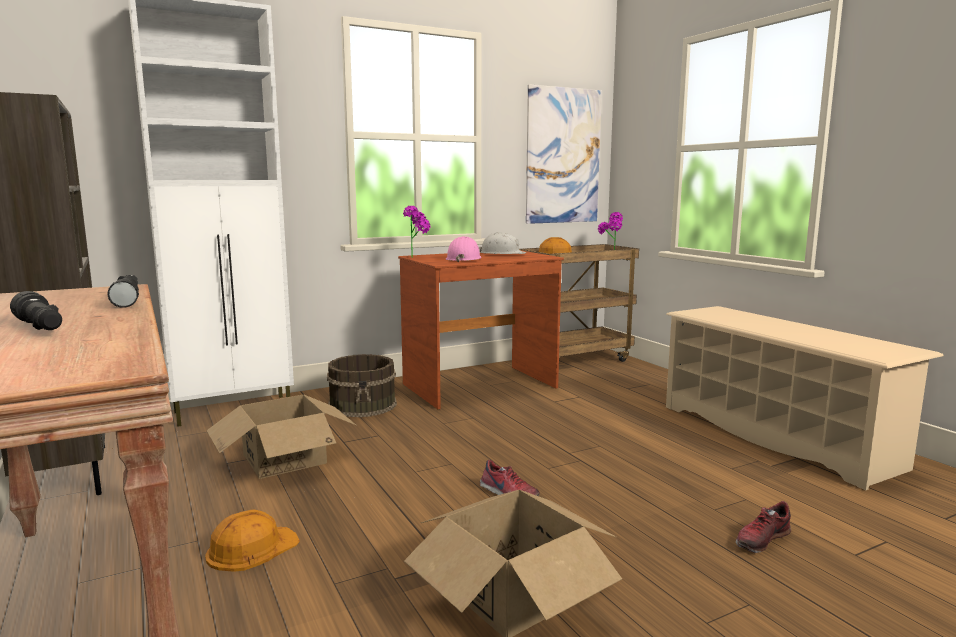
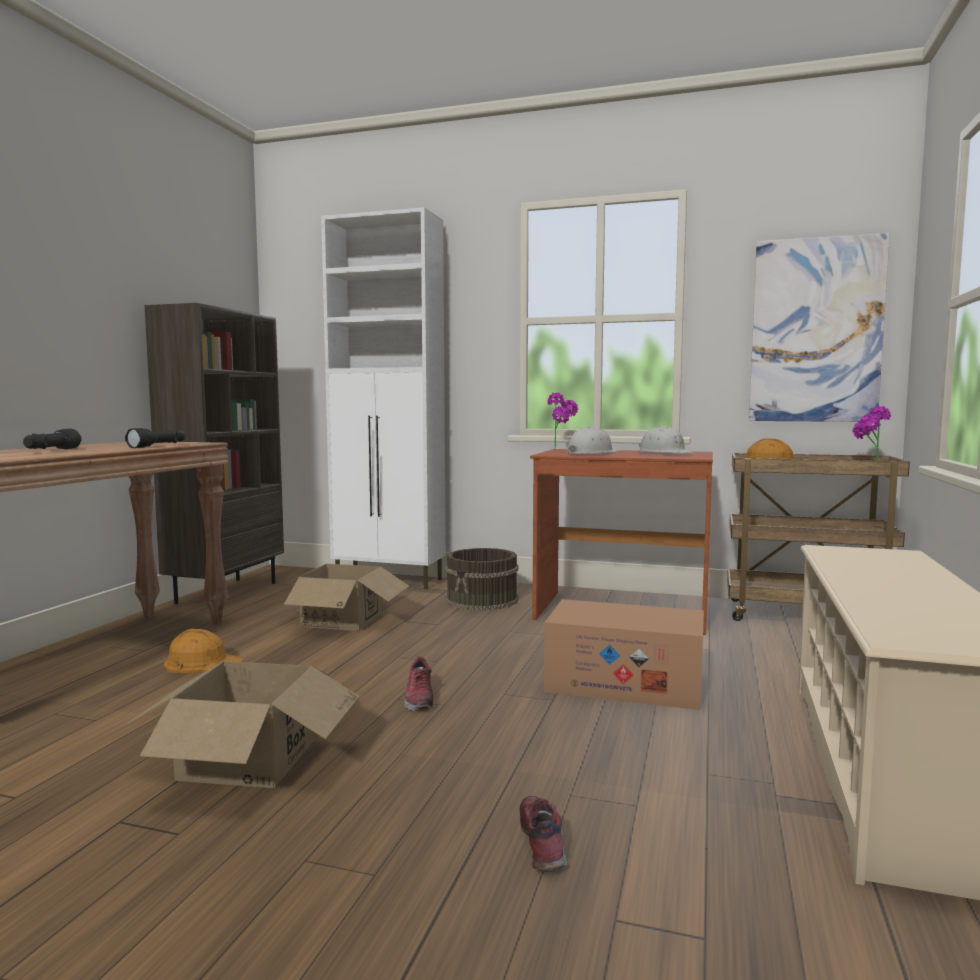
camera: 45 degrees right, 5 degrees down
(463, 259) = (591, 453): pink hard hat -> white hard hat
(590, 434) = (624, 683): none -> cardboard box
(761, 539) = (544, 842): shoe -> shoe turned 75 degrees clockwise

